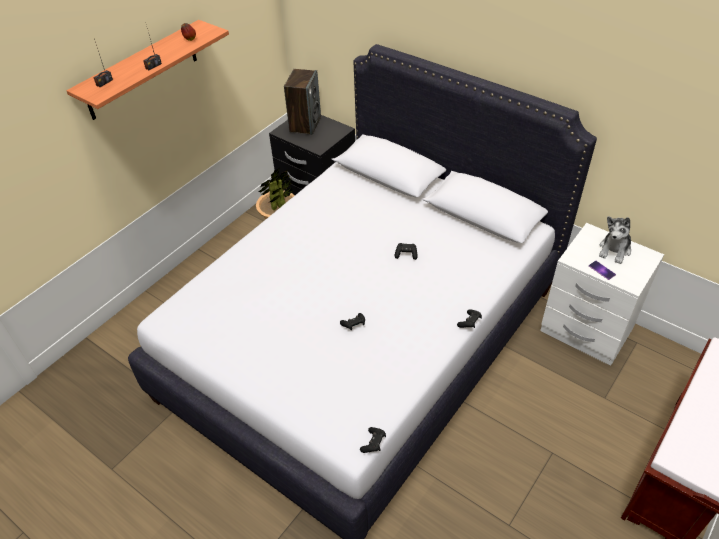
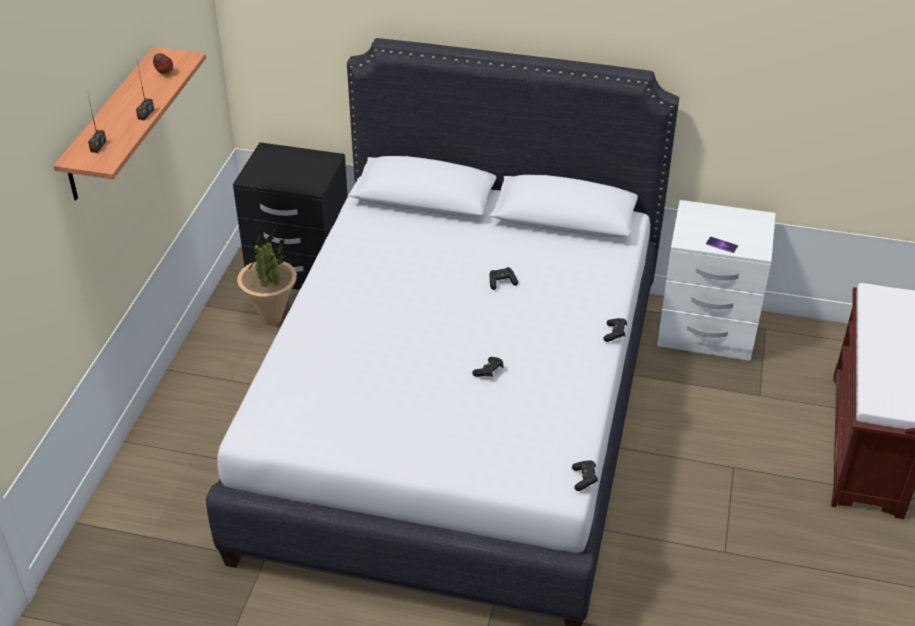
camera: 25 degrees left, 5 degrees down
(305, 124) = (275, 162): speaker -> none
(614, 250) = (724, 221): plush toy -> none

